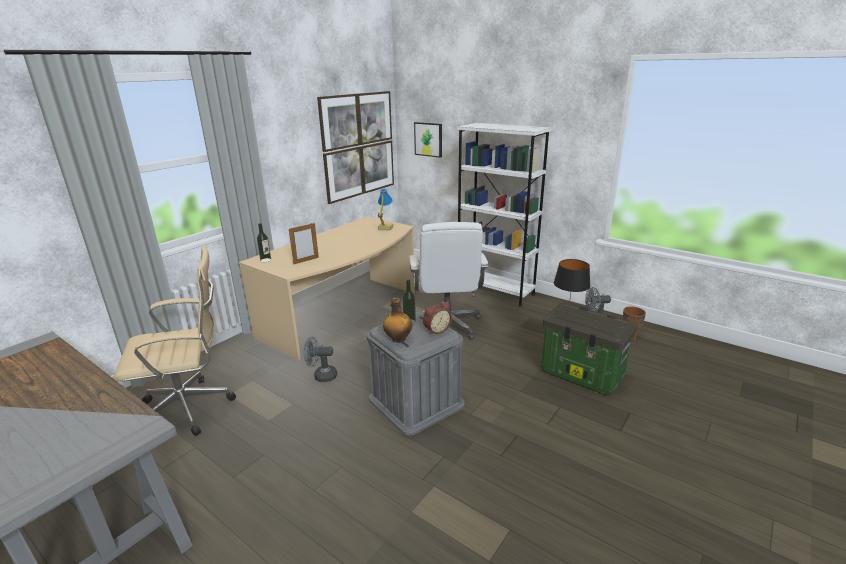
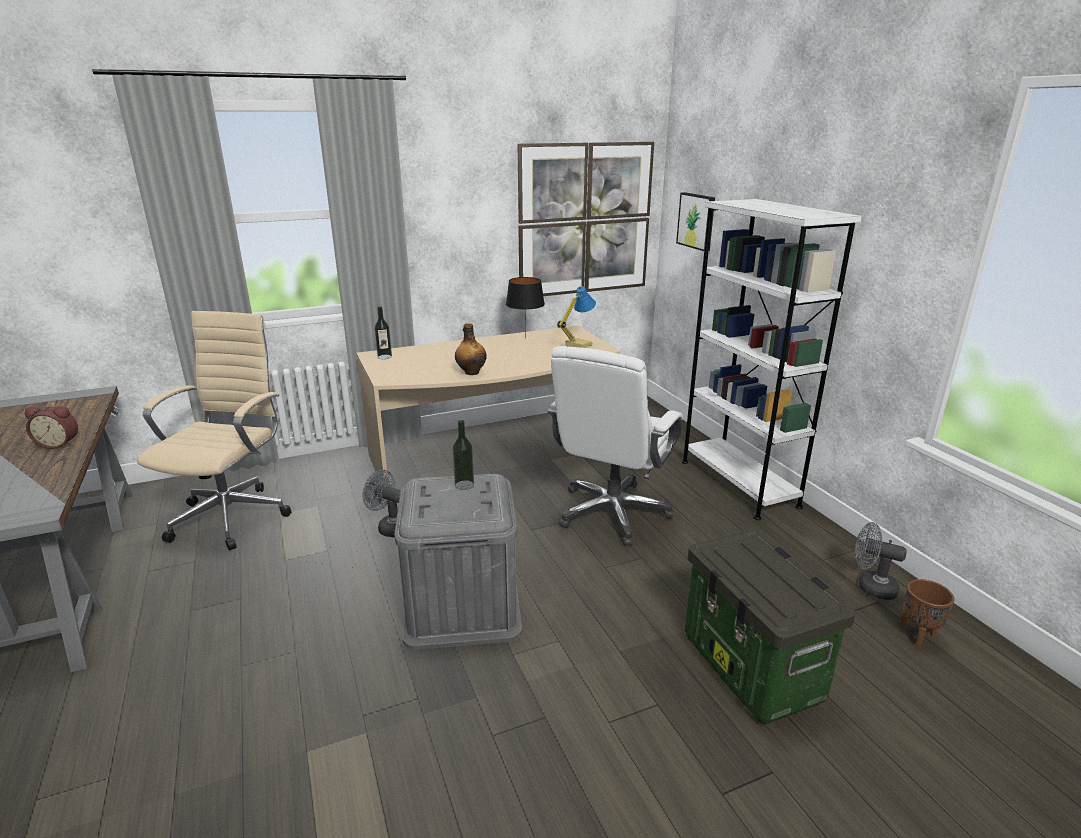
camera: 30 degrees right, 0 degrees up
(190, 408) = (233, 515): beige office chair -> beige office chair turned 90 degrees counterclockwise
(306, 260) = (425, 368): picture frame -> none
(398, 339) = (421, 503): bottle -> bottle (471, 372)
(436, 330) = (483, 507): alarm clock -> alarm clock (59, 443)
(568, 312) = (742, 548): black table lamp -> black table lamp (525, 338)

